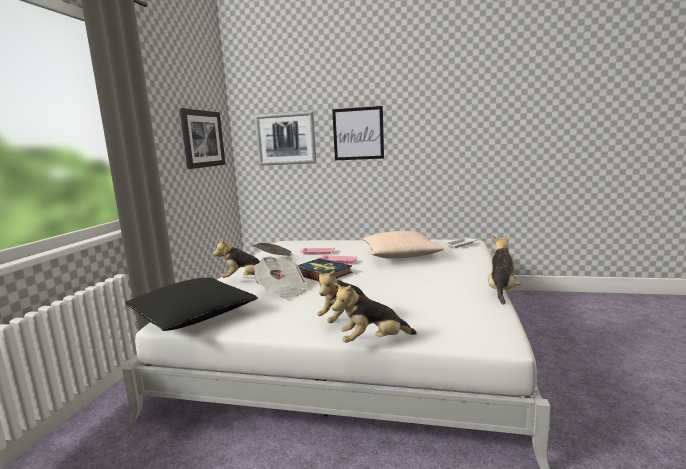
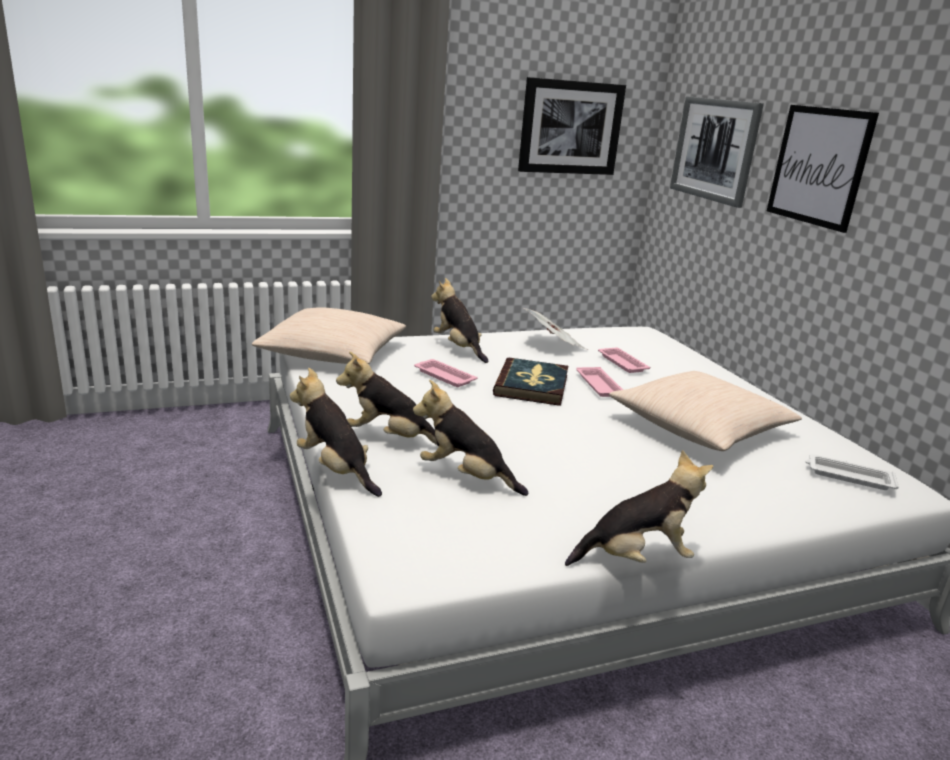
camera: 55 degrees right, 10 degrees up
(193, 316) = (333, 353): black pillow -> beige pillow
(281, 290) = (443, 376): newspaper -> pink tray
(408, 308) = (466, 477): none -> plush toy

